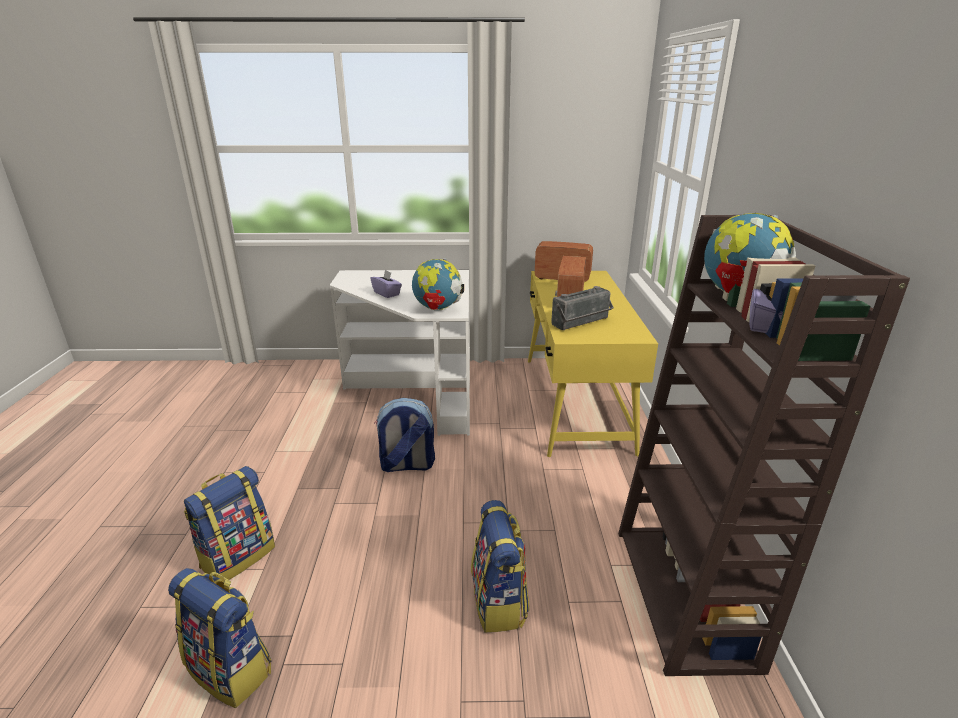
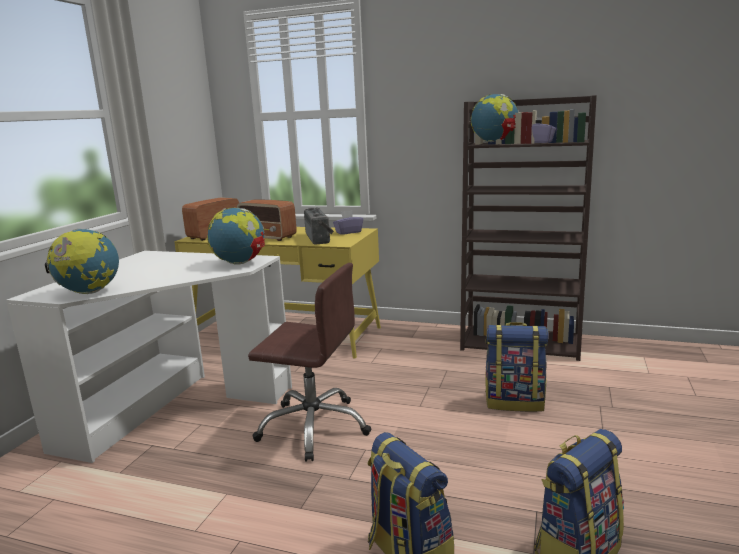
camera: 70 degrees left, 10 degrees down
(353, 285) = (89, 292): none -> globe
(387, 293) = (156, 279): purple tissue box -> purple tissue box (348, 232)
(406, 465) = (314, 427): backpack -> brown office chair

